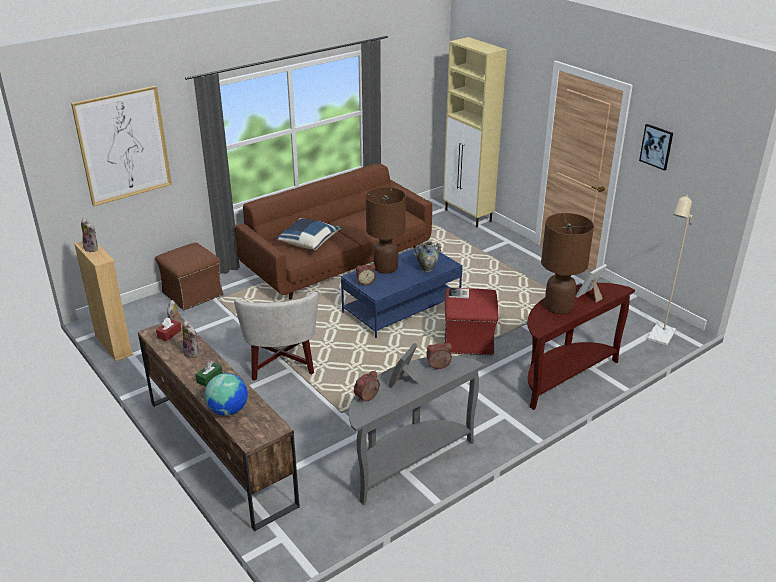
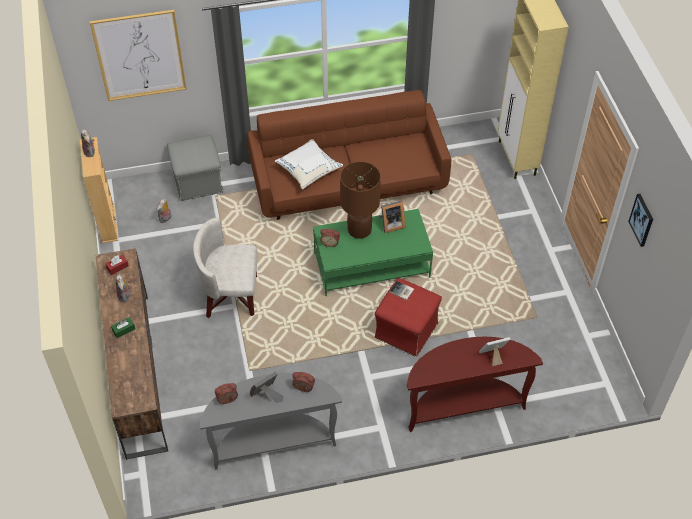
camera: 25 degrees right, 20 degrees up
(192, 294) = (197, 182): brown ottoman -> grey ottoman
(228, 410) = (121, 370): globe -> none
(281, 363) = (231, 295): white armchair -> white armchair turned 75 degrees clockwise
(308, 242) = (308, 170): blue pillow -> white pillow
(402, 307) = (372, 265): blue coffee table -> green coffee table
(411, 258) = (391, 224): none -> picture frame
(427, 269) = (396, 245): vase -> none
(559, 307) = (454, 358): brown table lamp -> none
(659, 338) = (589, 396): beige floor lamp -> none

